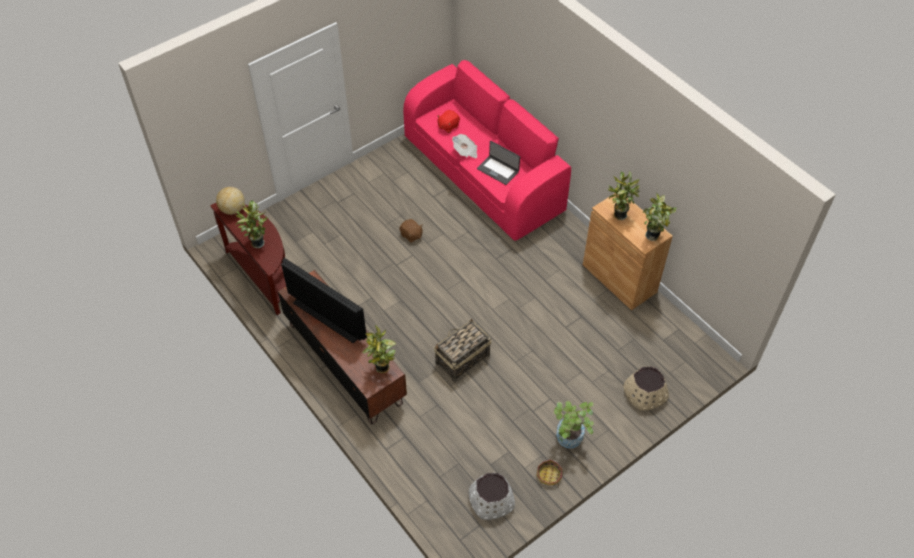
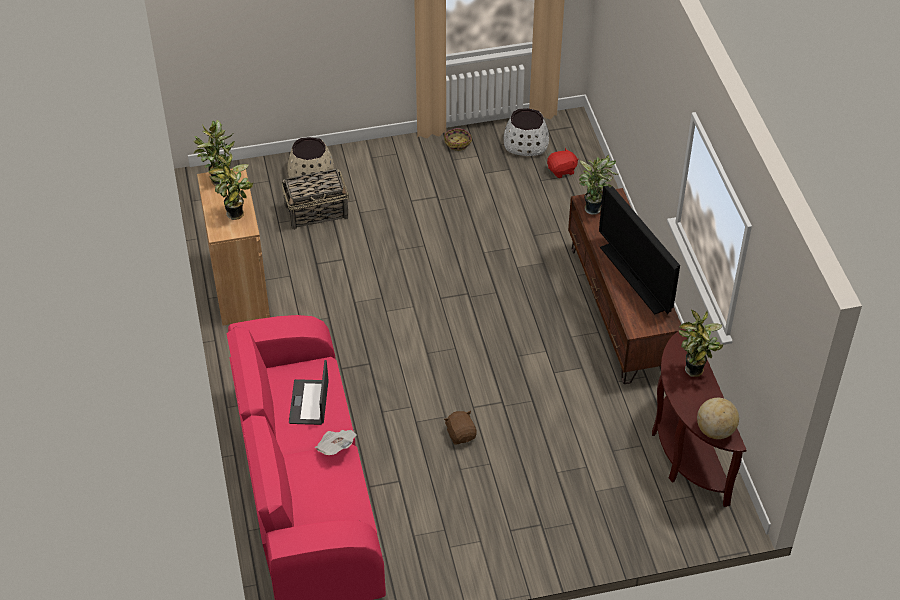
camera: 155 degrees left, 5 degrees down
(448, 126) = (334, 500): red plush toy -> red plush toy (562, 170)
(462, 359) = (482, 268): basket -> basket (317, 212)
(498, 170) = (309, 402): laptop -> laptop turned 150 degrees counterclockwise
(569, 440) = (418, 162): potted plant -> none

